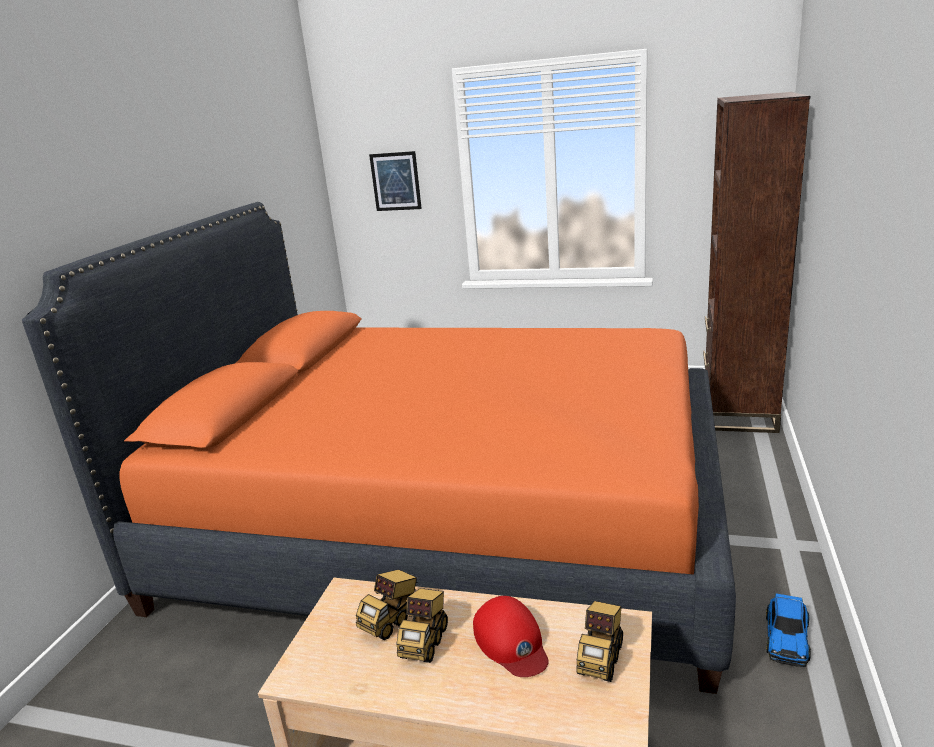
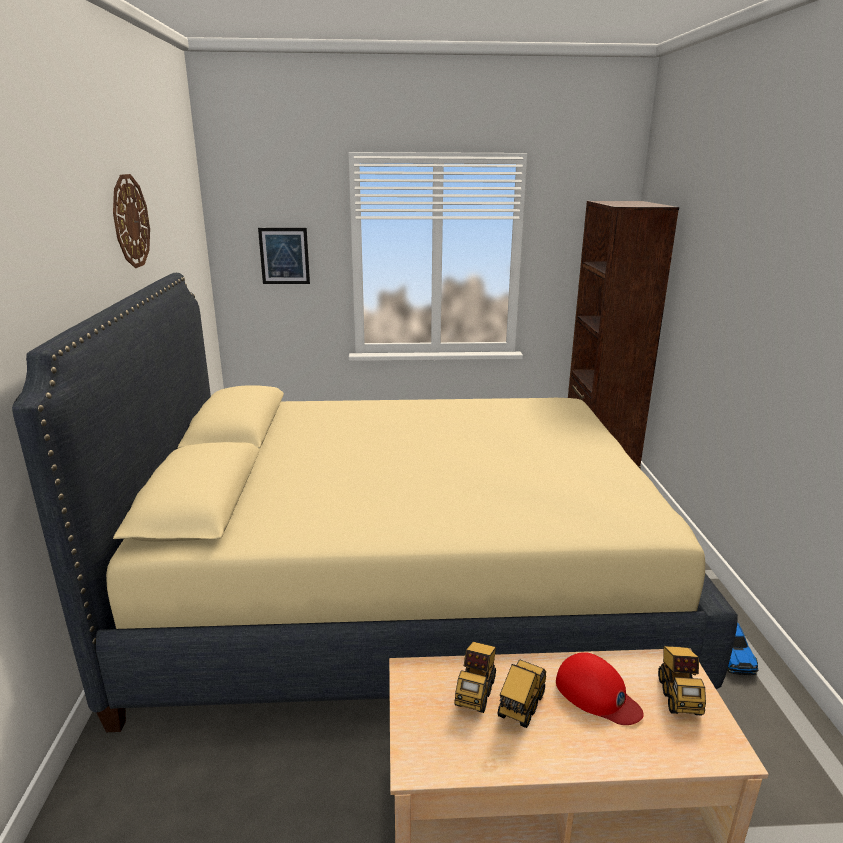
camera: 20 degrees left, 0 degrees up
(203, 155) = (130, 221): none -> wall clock
(425, 641) = (520, 707): toy truck -> toy truck turned 150 degrees counterclockwise
(449, 523) = (403, 588): orange bed -> beige bed

